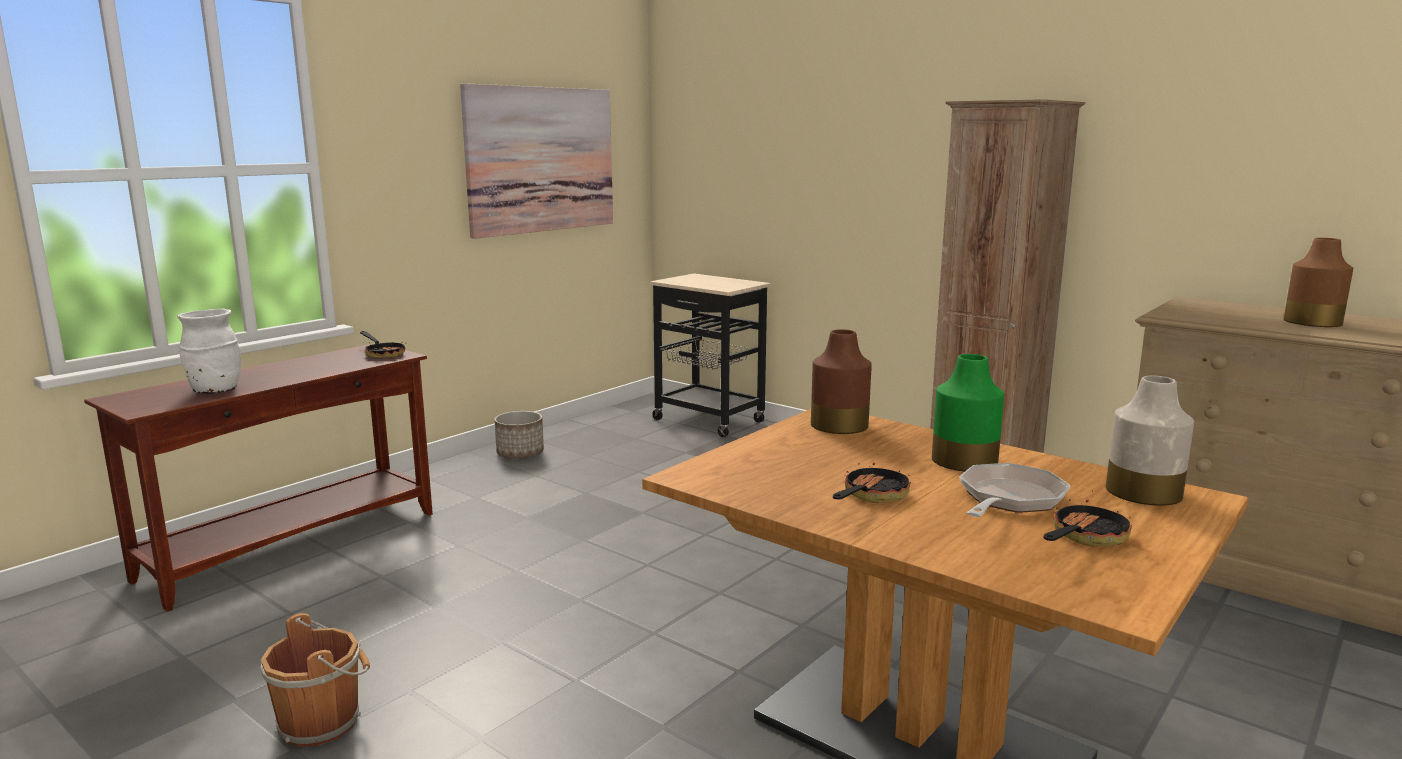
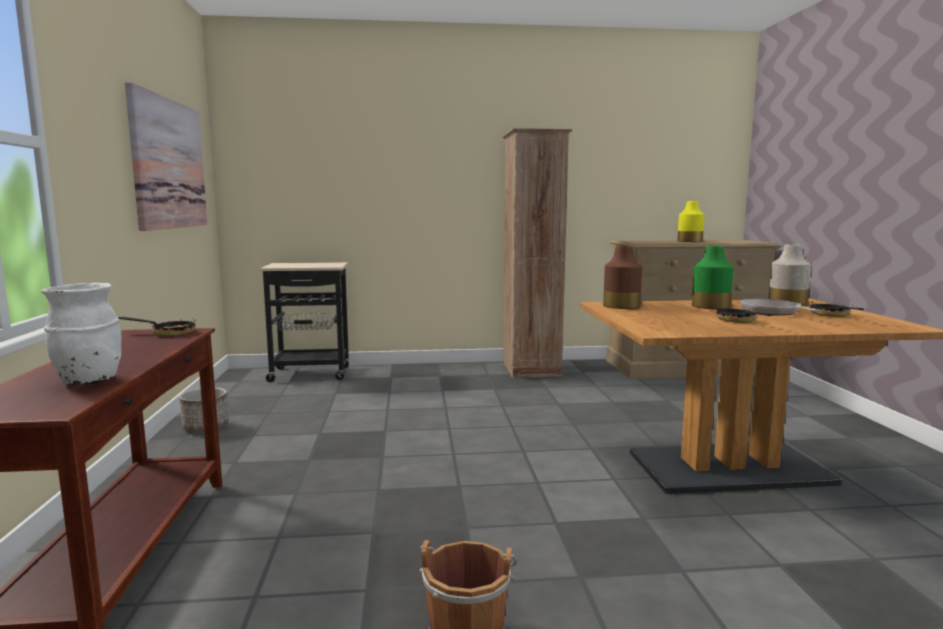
camera: 45 degrees left, 5 degrees down
(1312, 321) = (689, 241): brown vase -> yellow vase

